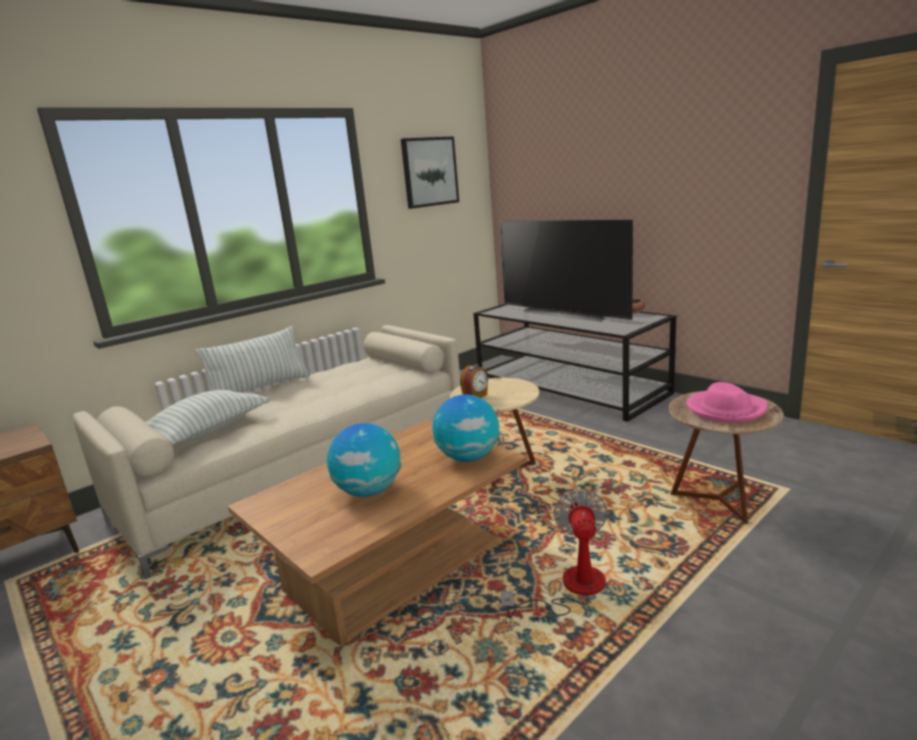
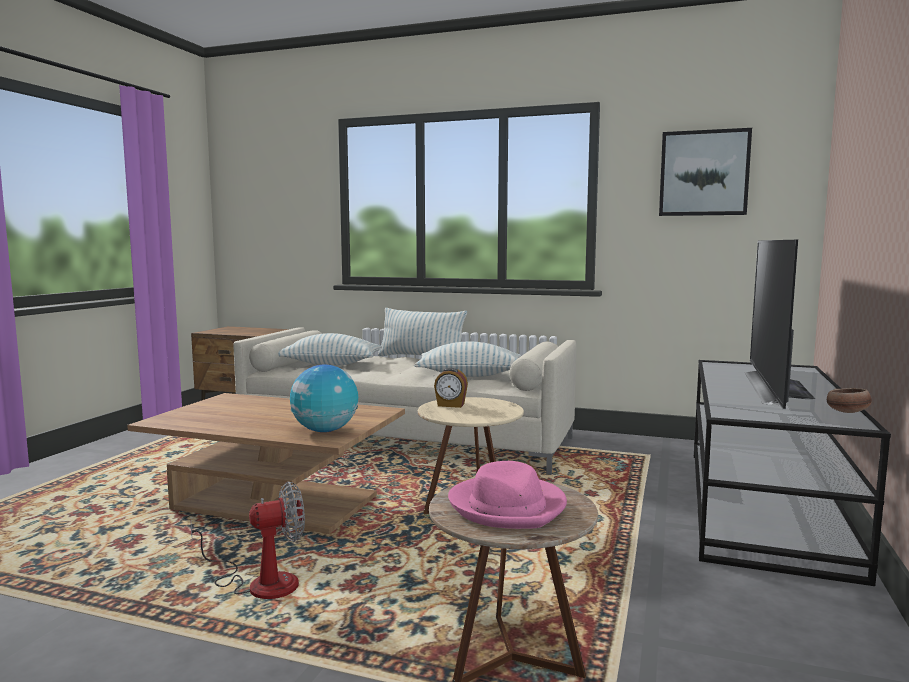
camera: 60 degrees right, 10 degrees down
(365, 381) = (470, 375): none -> pillow
(369, 491) = (251, 415): globe -> none

